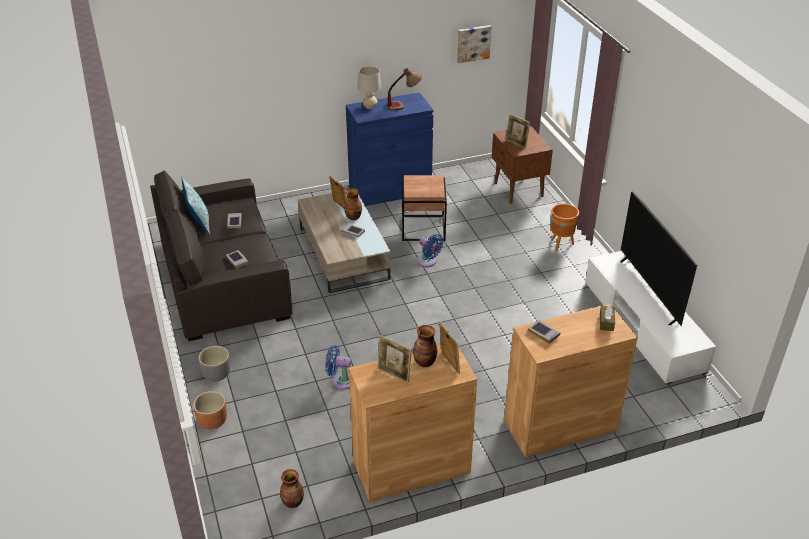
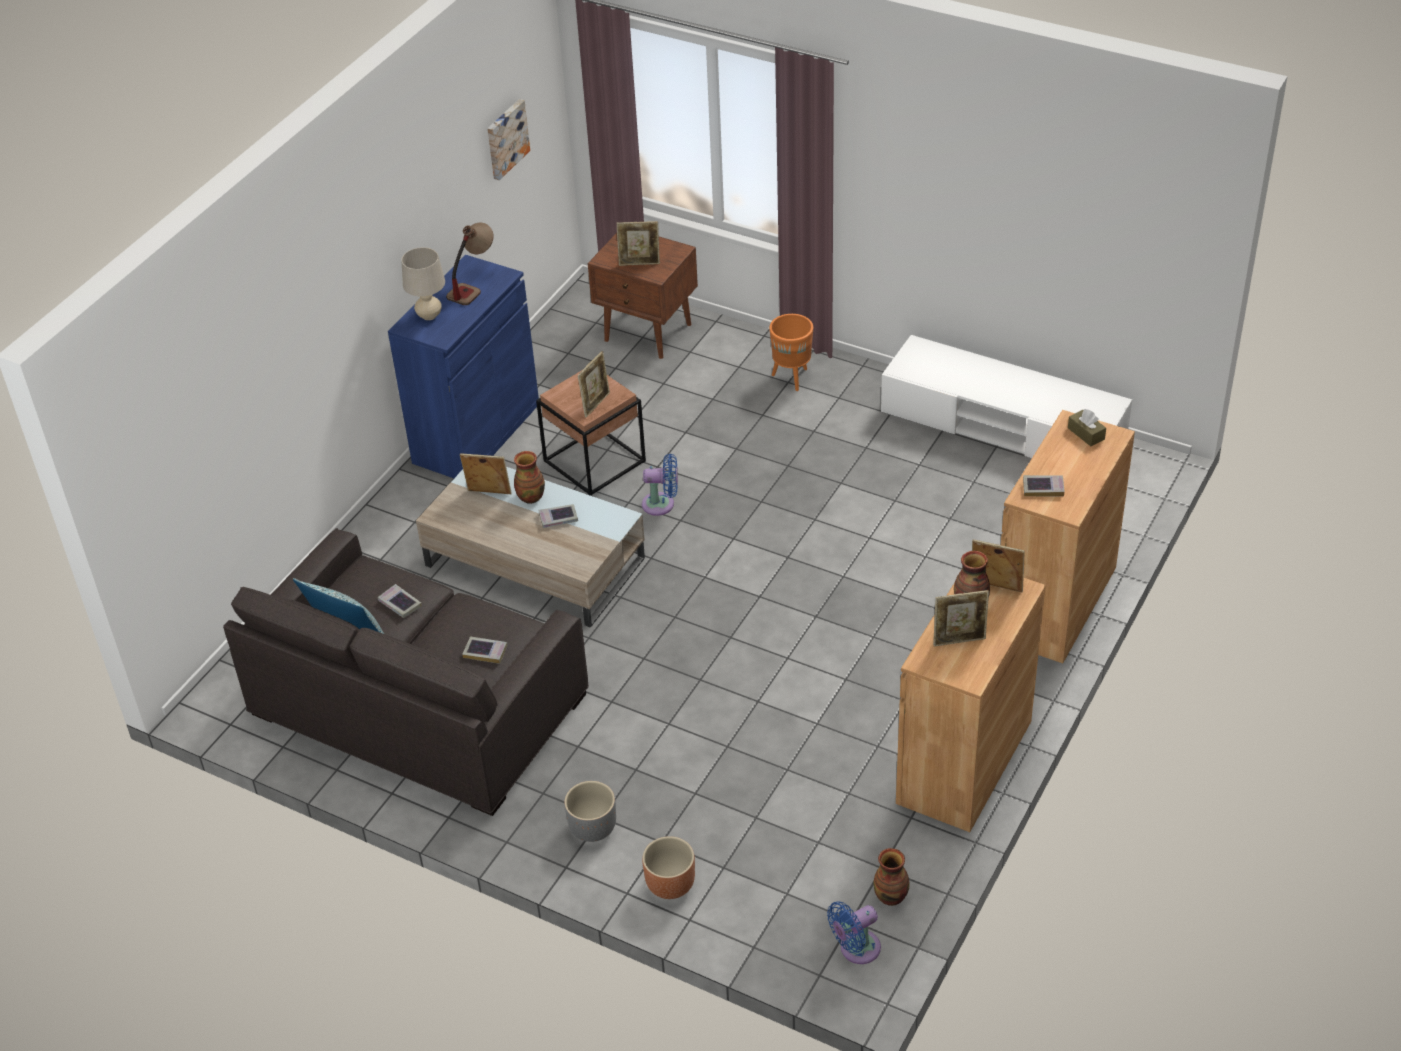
camera: 40 degrees left, 5 degrees up
(340, 380) = (756, 724): blue fan -> blue fan (856, 949)
(421, 191) = (596, 404): none -> picture frame
(650, 291) = (994, 375): television -> none

